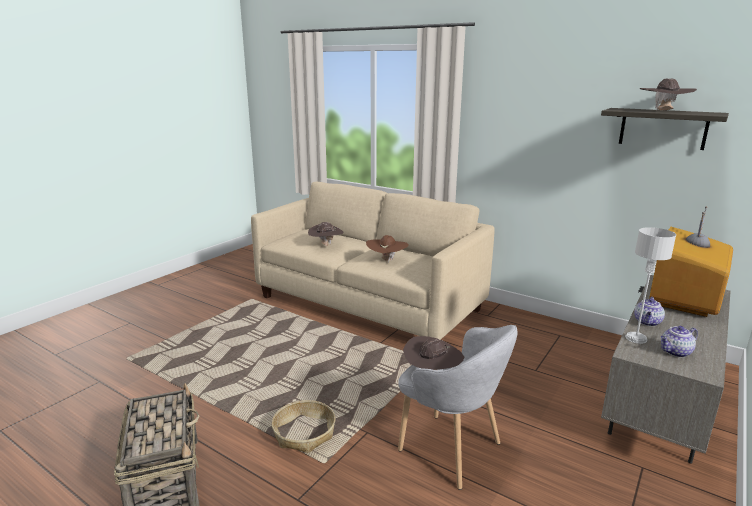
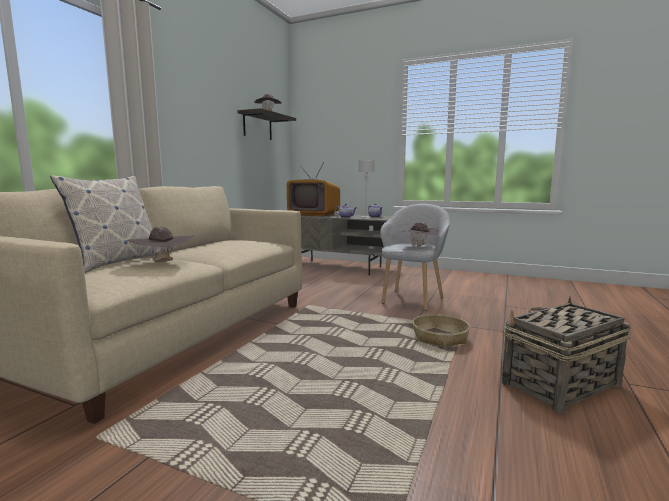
camera: 100 degrees left, 10 degrees down
(342, 236) = (117, 262): none -> pillow
(387, 260) = (231, 247): brown hat -> none

